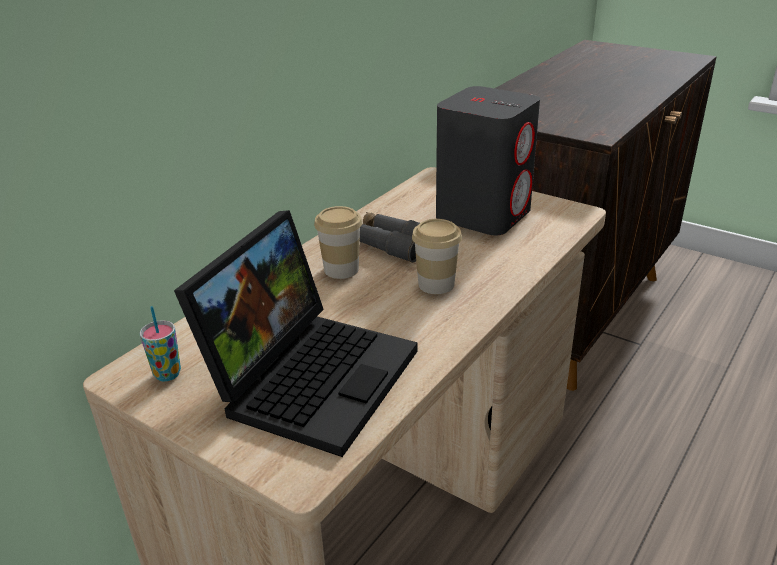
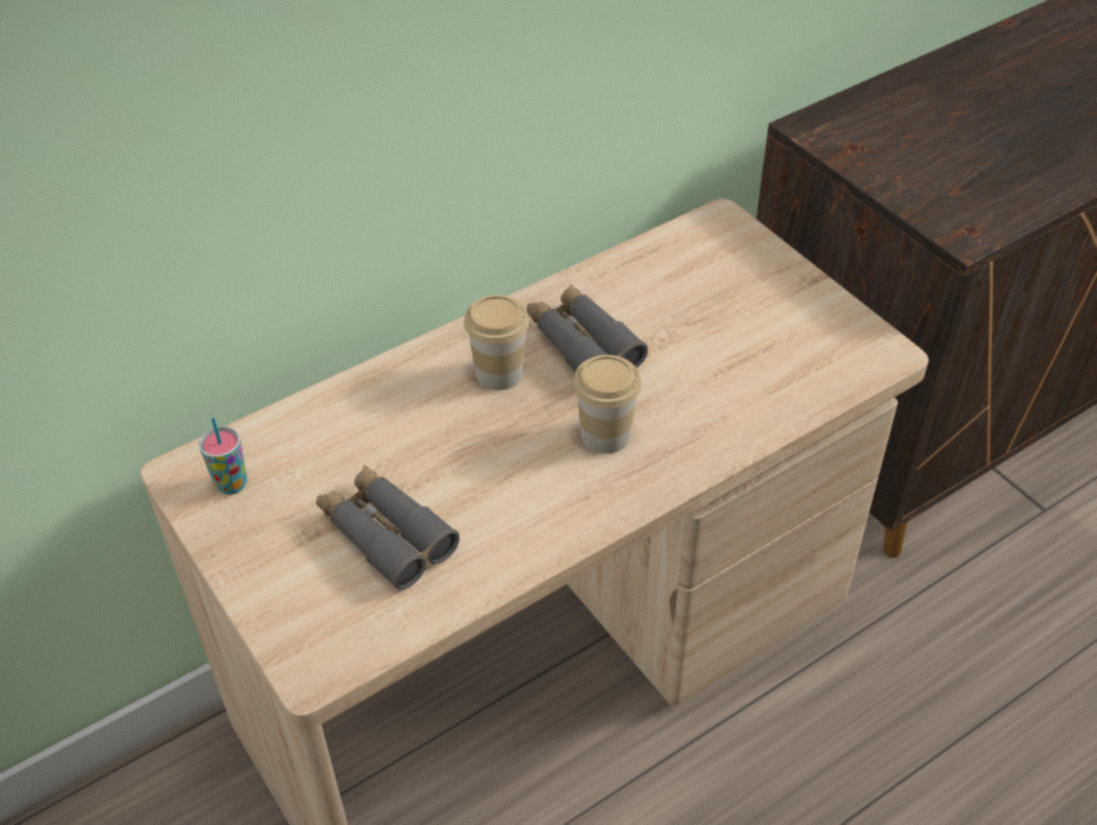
camera: 20 degrees right, 15 degrees up
(311, 374) = (386, 534): laptop -> grey binoculars
(483, 214) = (744, 320): grey speaker -> none

